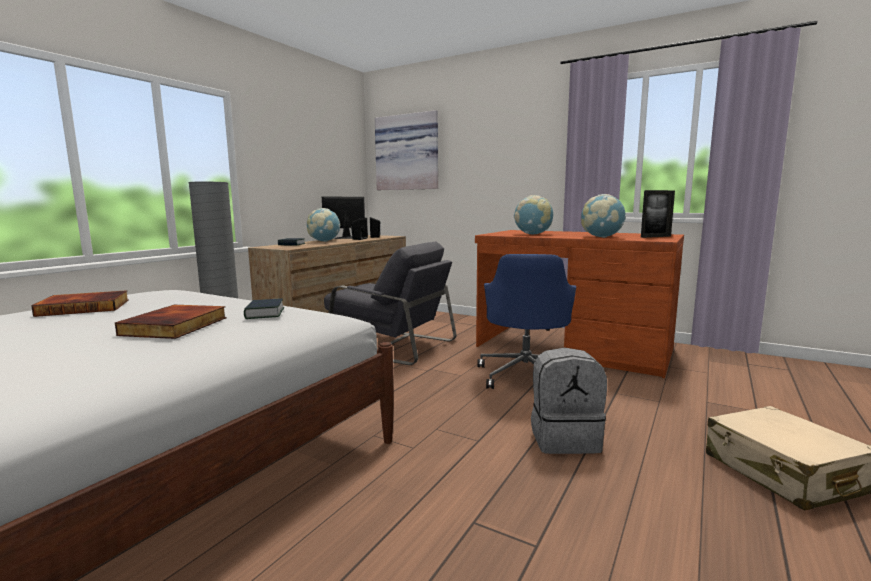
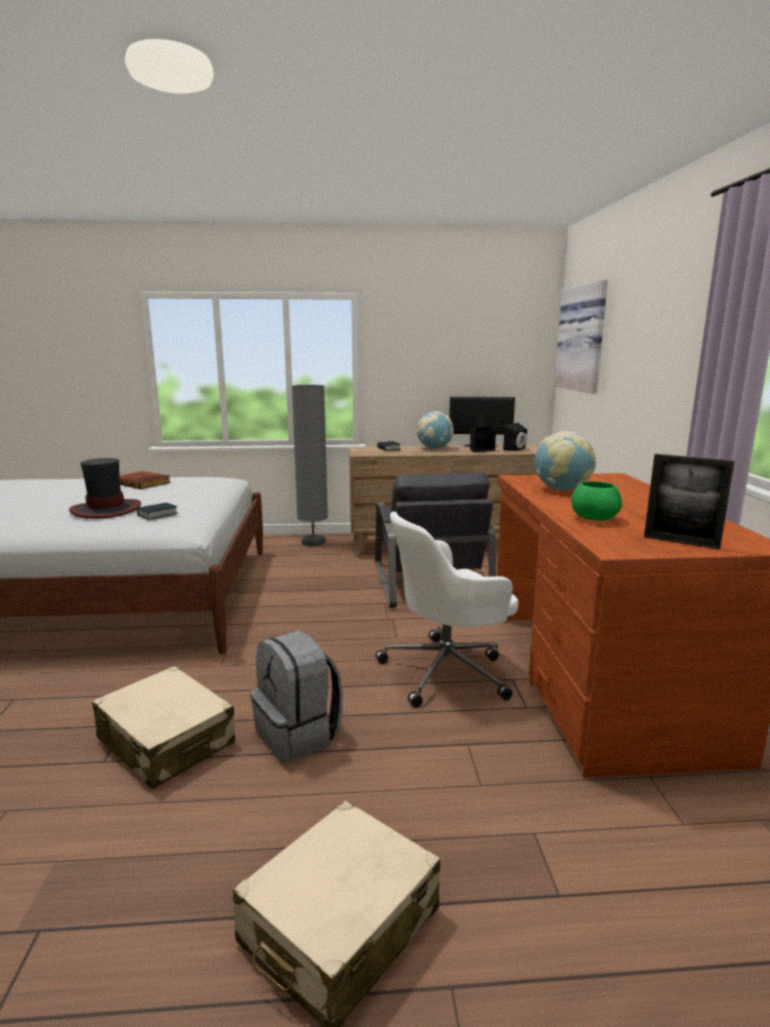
camera: 55 degrees right, 5 degrees up
(176, 326) = (106, 510): book -> hat
(526, 374) = (447, 671): blue office chair -> white office chair
(527, 501) = (166, 741): none -> beige suitcase
(601, 237) = (594, 518): globe -> green bowl

